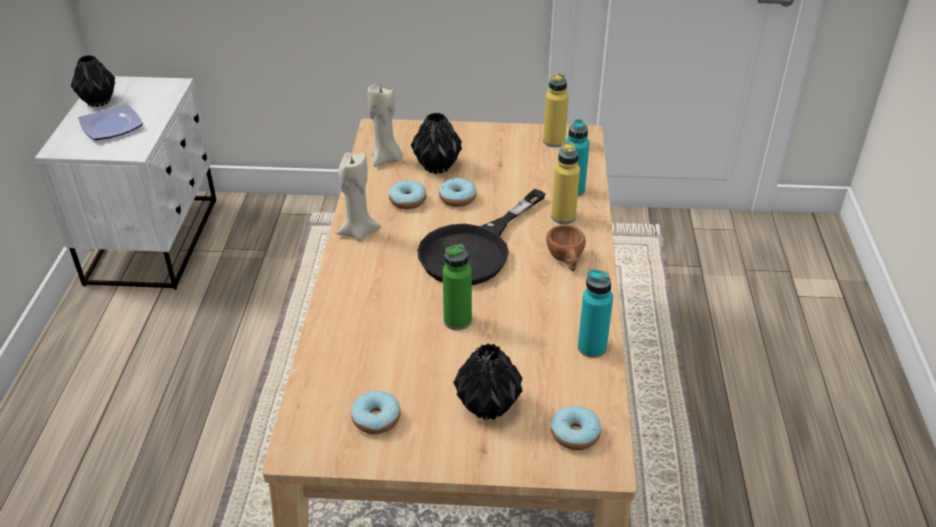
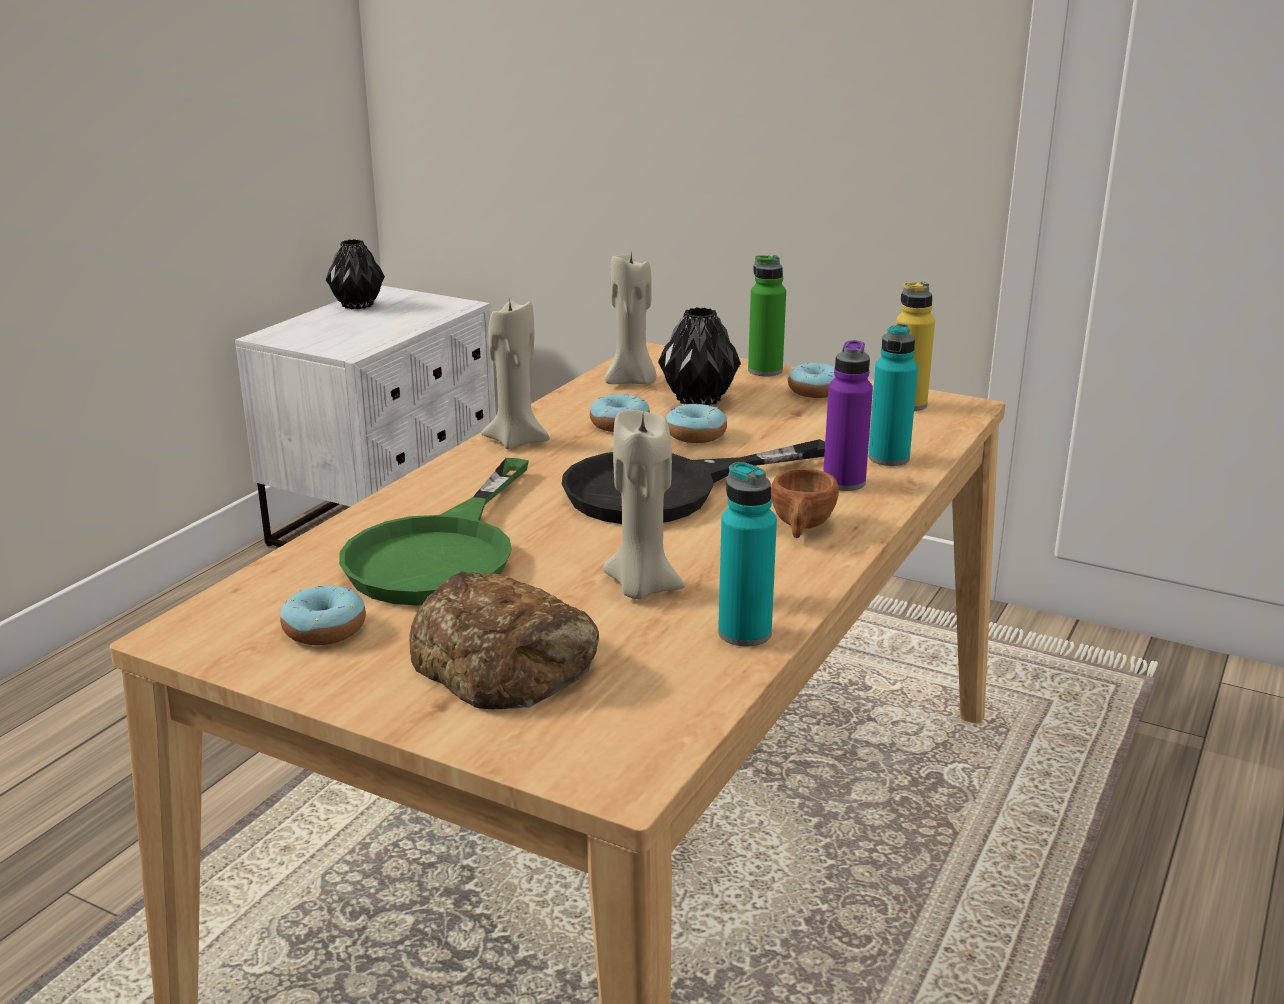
camera: 25 degrees right, 15 degrees down
(111, 127) = (348, 328): plate -> none
(391, 338) = (442, 552): none -> green frying pan
(457, 321) = (559, 555): green bottle -> green bottle (765, 371)
(489, 407) = (504, 659): black vase -> bread
(518, 331) = (641, 588): none -> beige candle
(563, 217) = (844, 482): yellow bottle -> purple bottle
(575, 434) = (609, 727): donut -> donut (815, 391)

